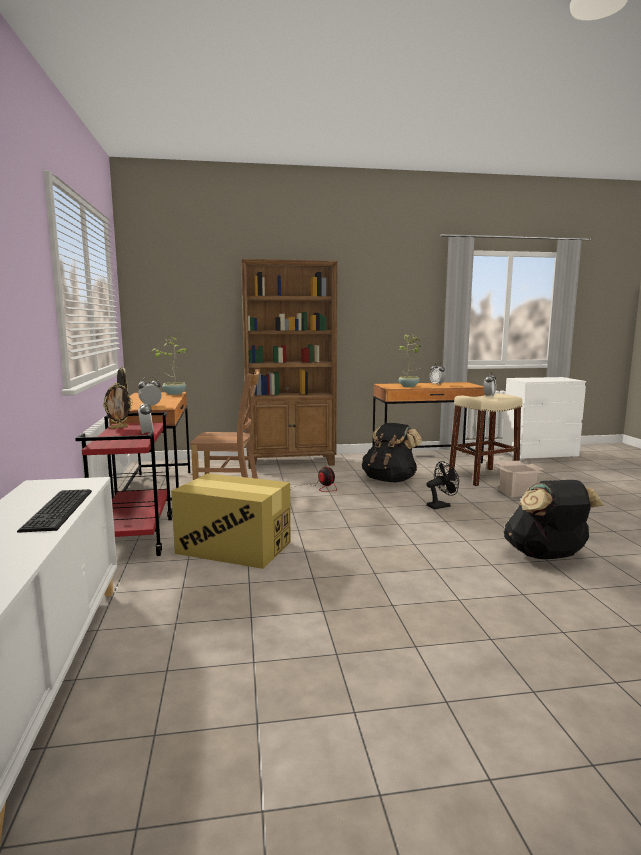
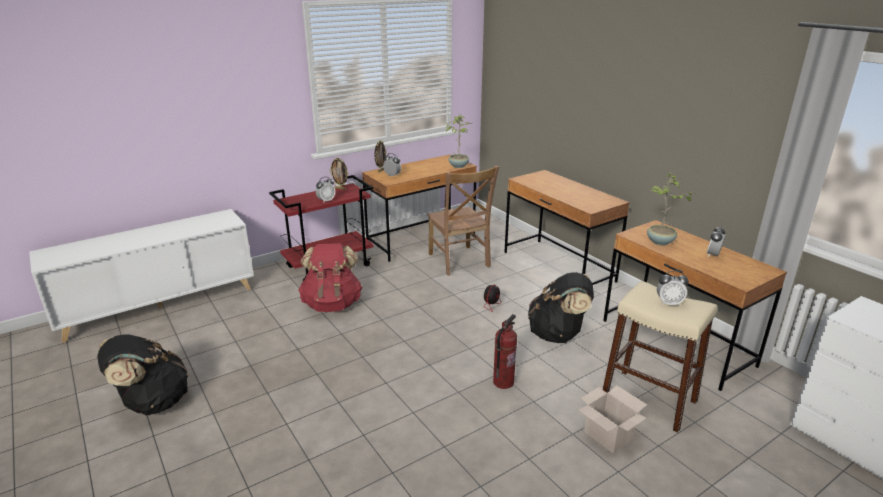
camera: 65 degrees right, 15 degrees up
(61, 509) = (181, 233): keyboard -> none
(233, 547) = (332, 304): cardboard box -> red backpack
(291, 462) = (558, 267): brown bookcase -> brown desk
(441, 506) = (503, 382): black fan -> fire extinguisher
(546, 556) = (403, 471): black backpack -> black backpack (152, 402)

